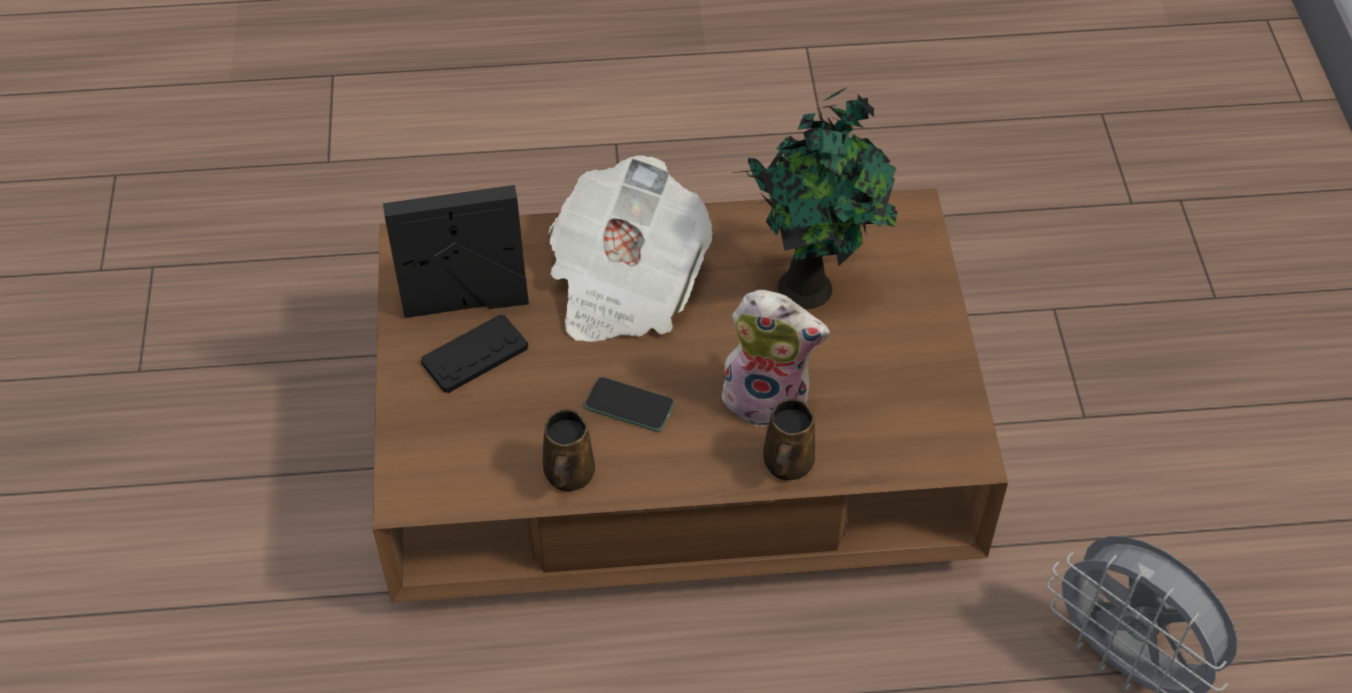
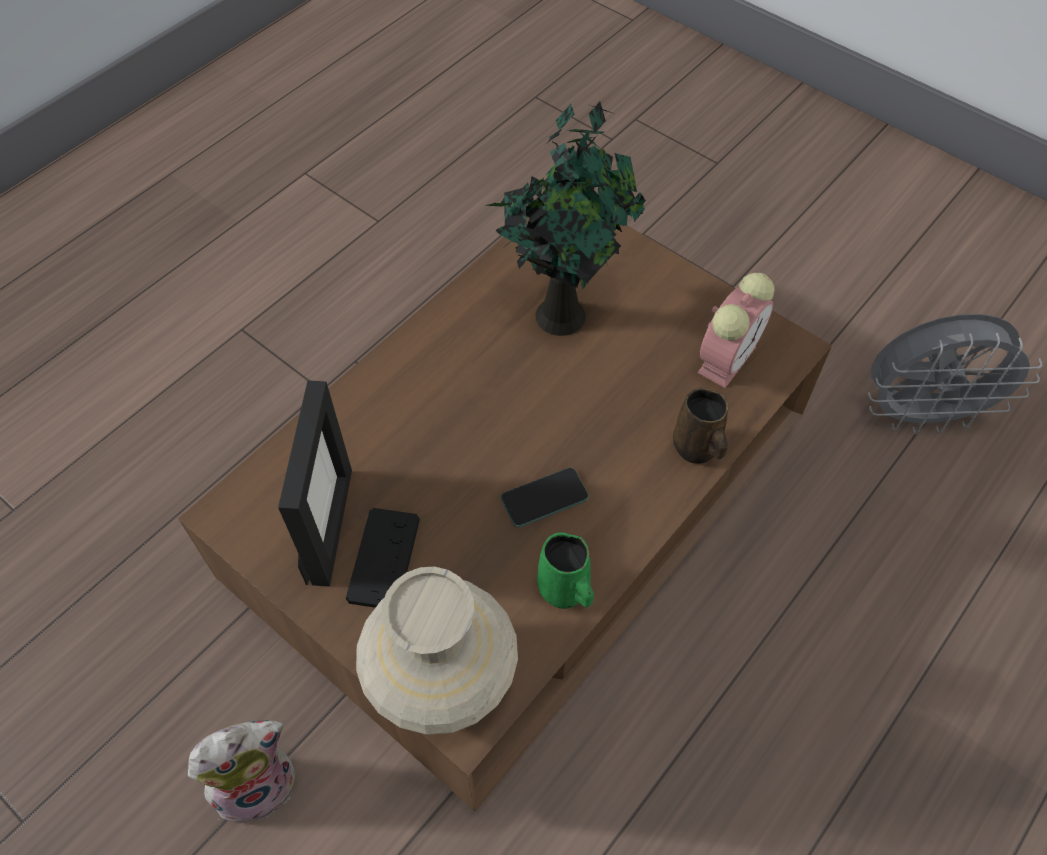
camera: 45 degrees left, 5 degrees up
(425, 460) = (444, 679): none -> beige vase
(466, 305) = (329, 525): picture frame -> picture frame turned 150 degrees clockwise
(568, 476) = (565, 590): brown mug -> green mug
(625, 283) = (433, 410): newspaper -> none
(769, 398) = (629, 411): plush toy -> plush toy (257, 781)
(901, 421) = (727, 357): none -> alarm clock

